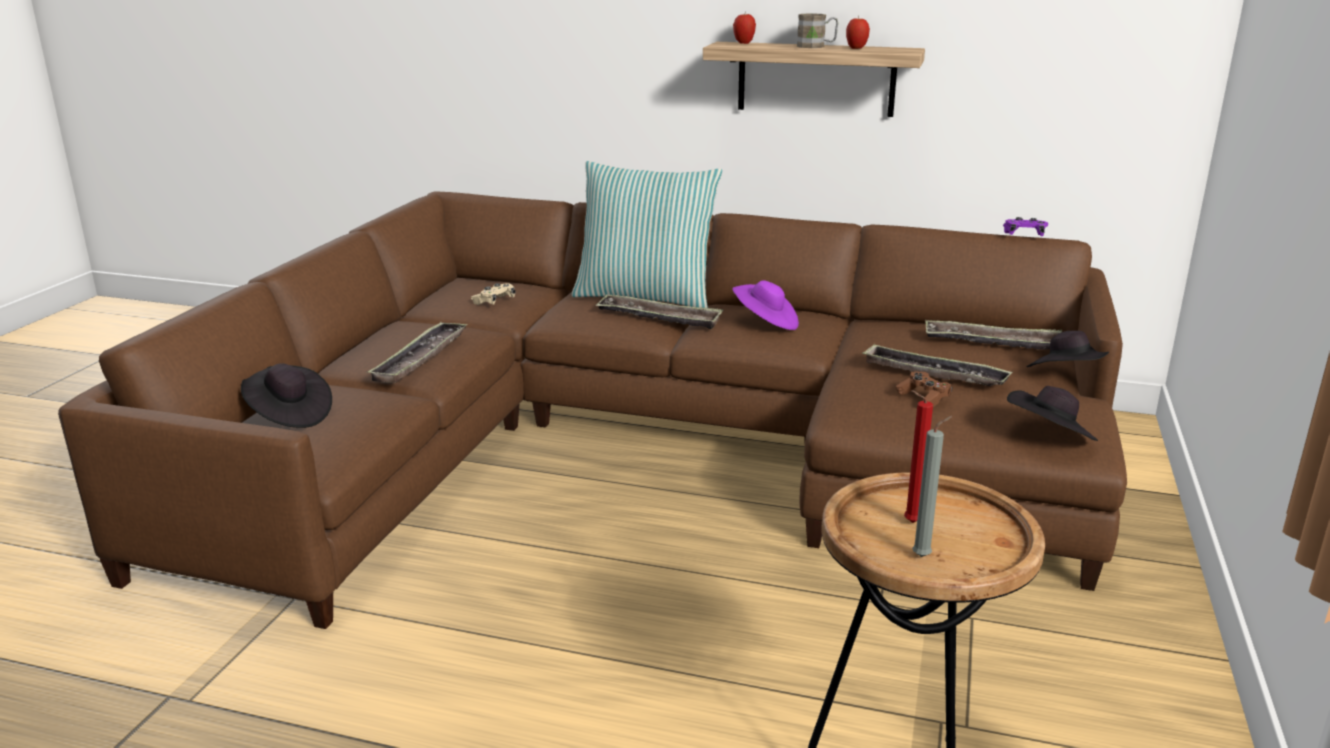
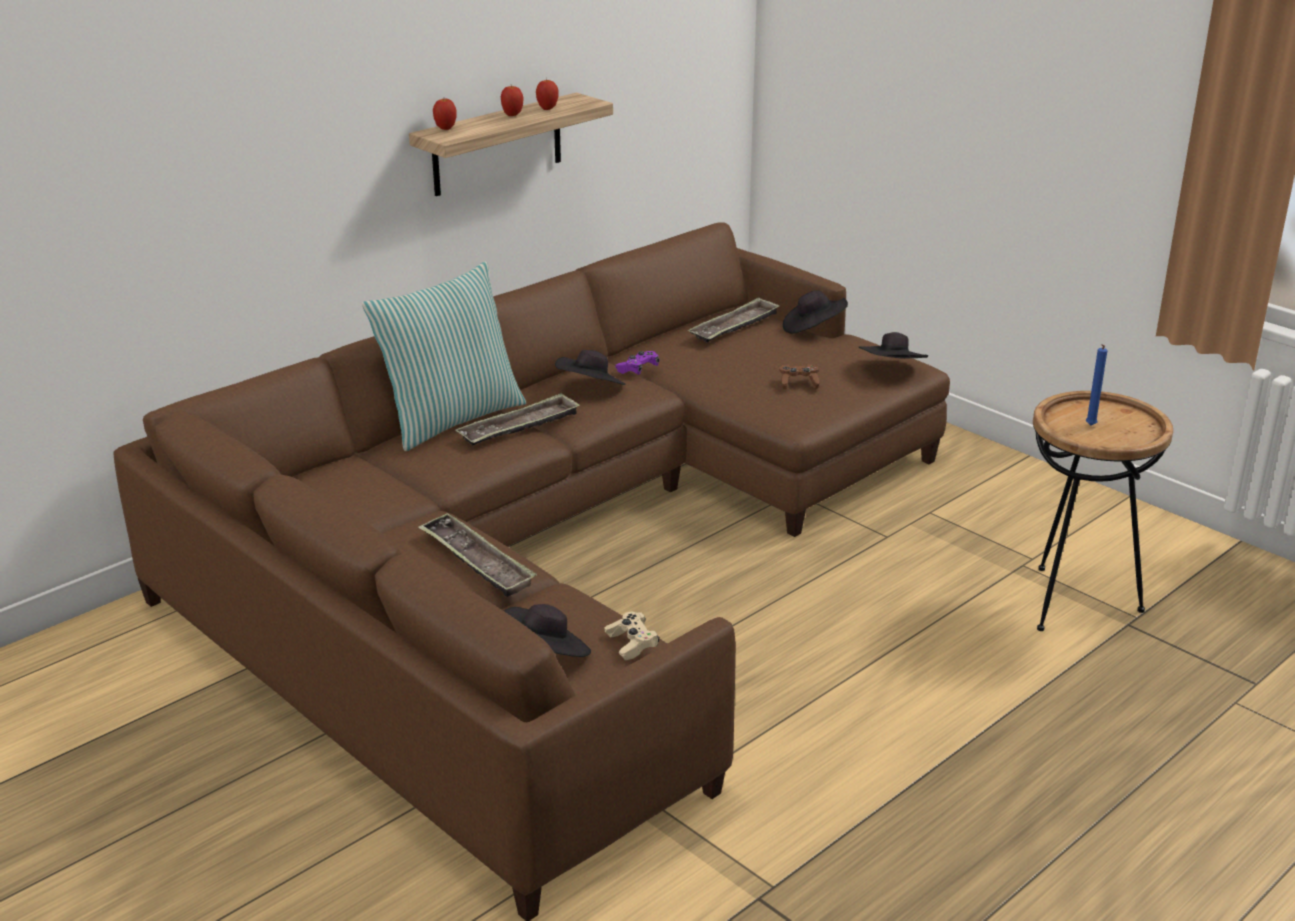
camera: 60 degrees left, 5 degrees up
(494, 301) = (365, 492): beige game controller -> beige game controller (632, 644)
(766, 323) = (591, 389): purple hat -> black hat
(816, 46) = (512, 115): brown mug -> apple
(909, 522) = (1090, 426): red candle -> blue candle
(924, 556) = (1129, 435): grey candle -> none
(934, 373) = (766, 365): tray -> none
(1024, 235) = (688, 232): purple game controller -> purple game controller (638, 369)

